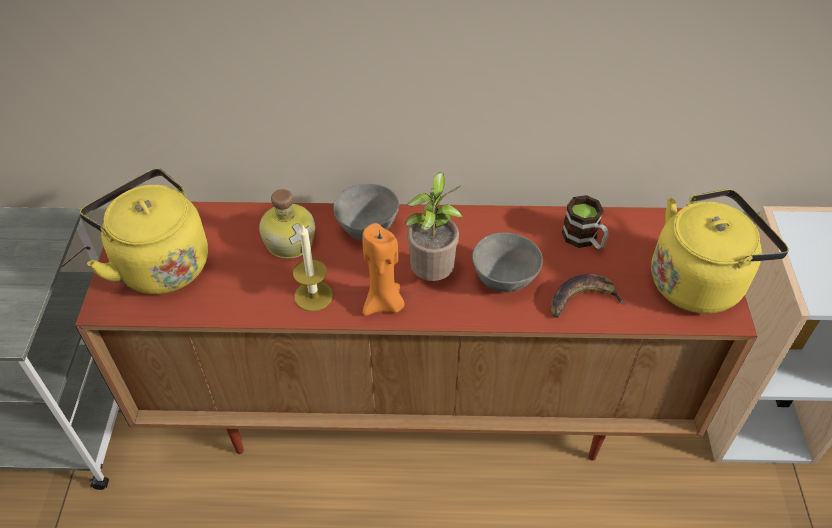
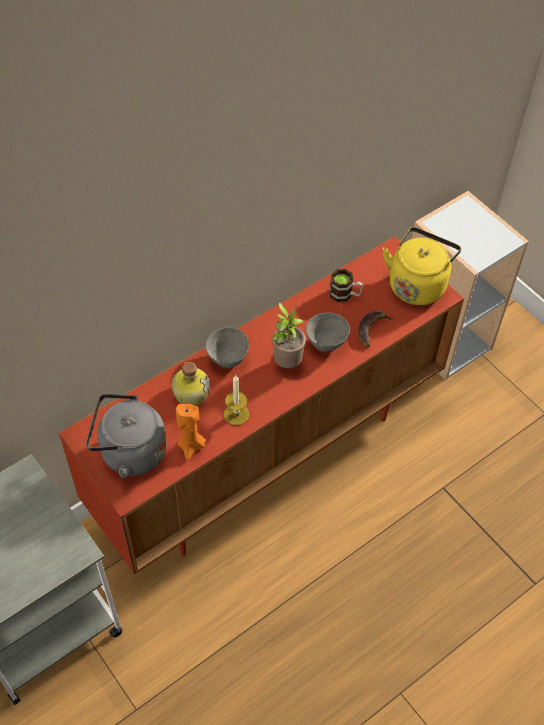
camera: 40 degrees left, 5 degrees up
(159, 263) = (129, 452): yellow kettle -> grey kettle
(384, 304) = (277, 394): orange candle -> orange candle (191, 446)

